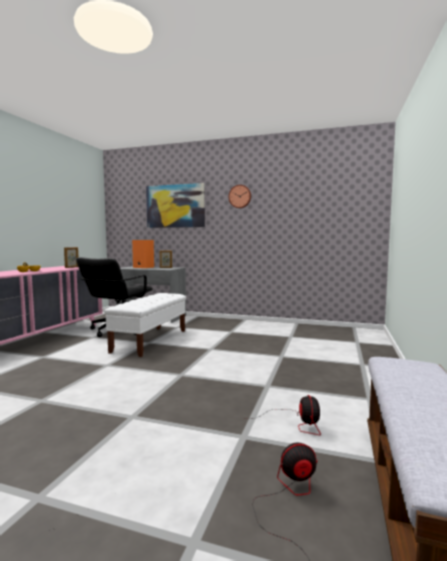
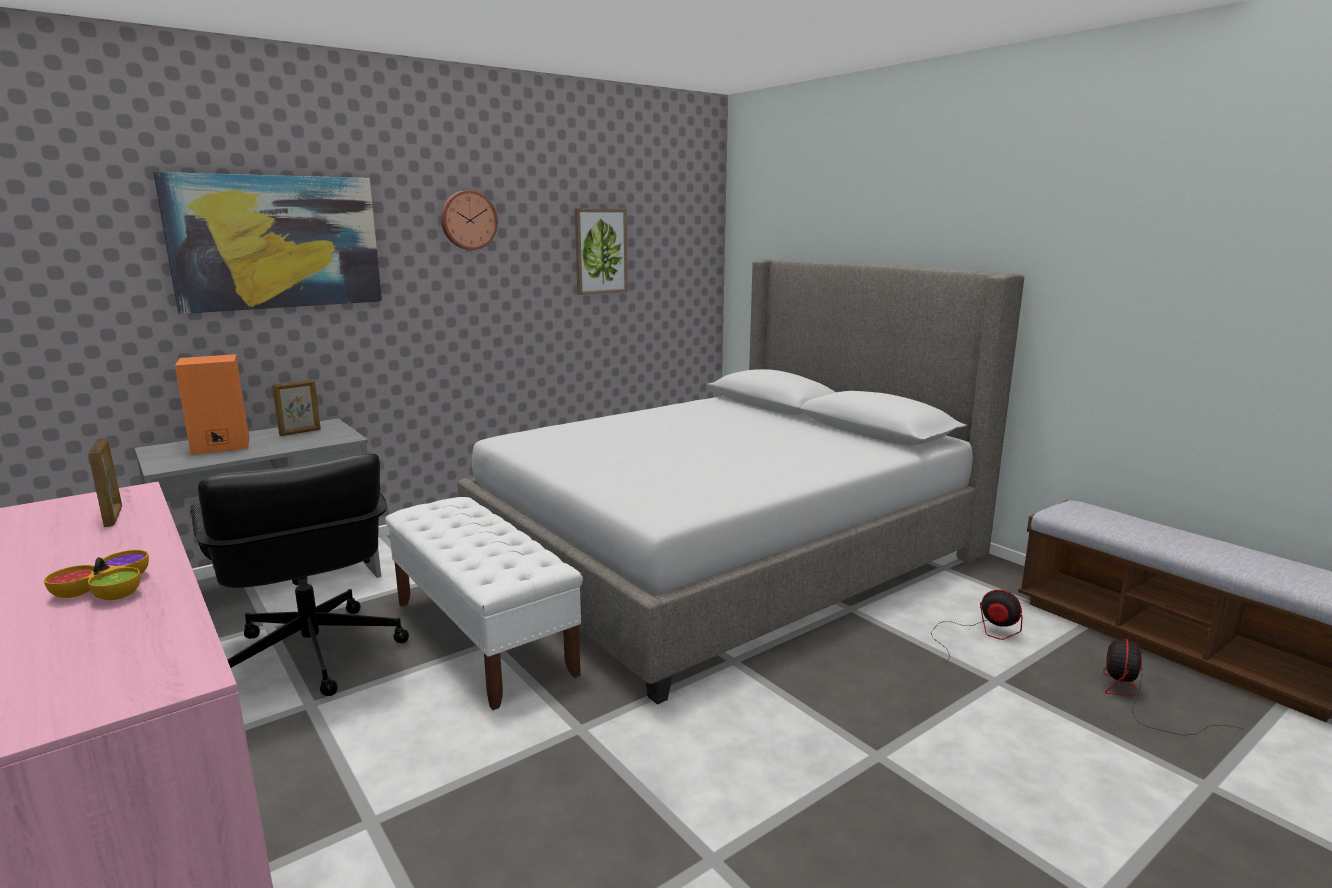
camera: 55 degrees left, 10 degrees up
(274, 353) = (725, 555): none -> bed
(303, 208) = (600, 251): none -> picture

